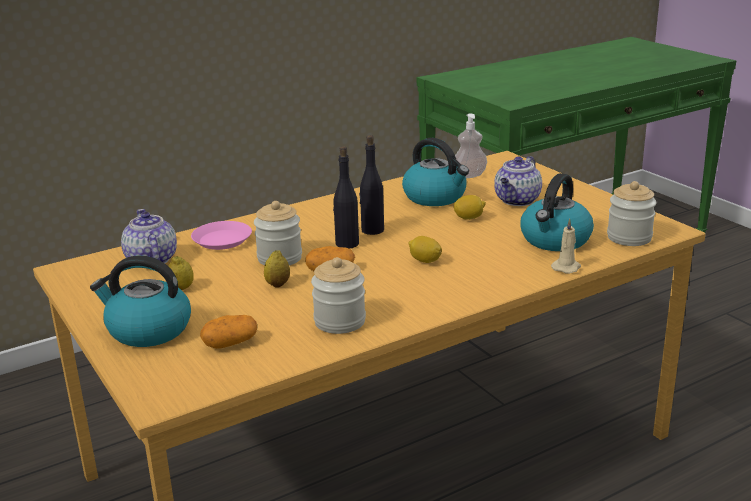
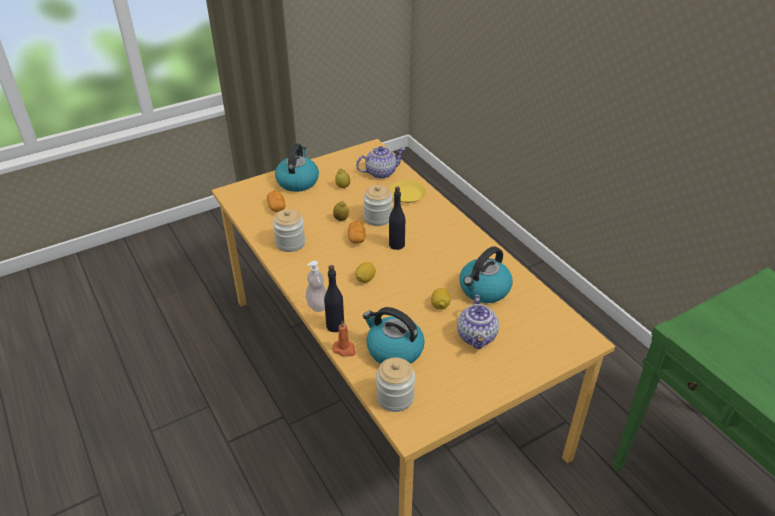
camera: 90 degrees right, 15 degrees up
(222, 240) = (407, 194): pink plate -> yellow plate
(372, 230) = (419, 256): black bottle -> black bottle (335, 325)
(469, 175) = (537, 313): soap dispenser -> soap dispenser (317, 305)
(517, 201) = (477, 337): teapot -> teapot turned 120 degrees counterclockwise
(566, 267) = (345, 349): beige candle -> orange candle

